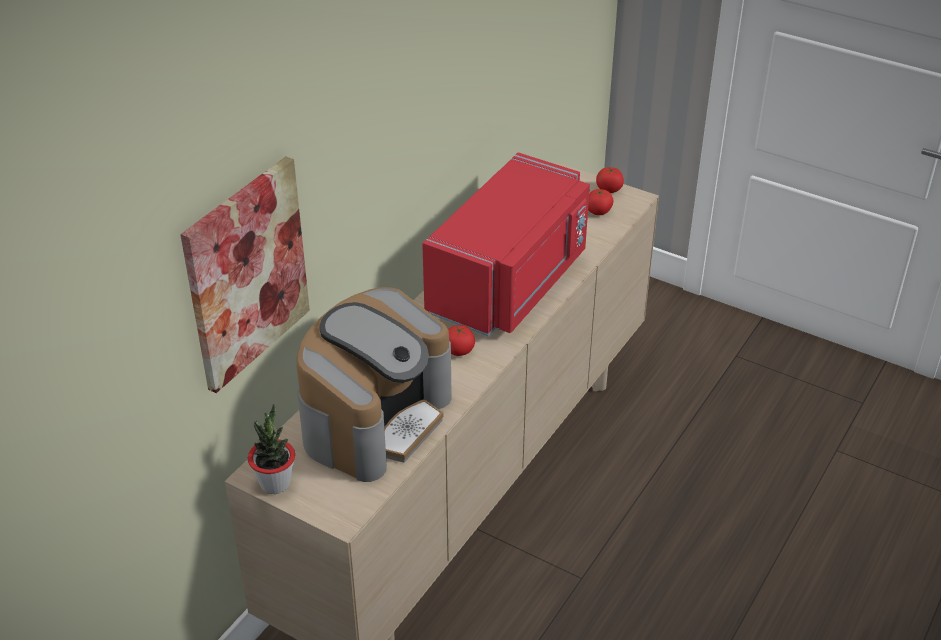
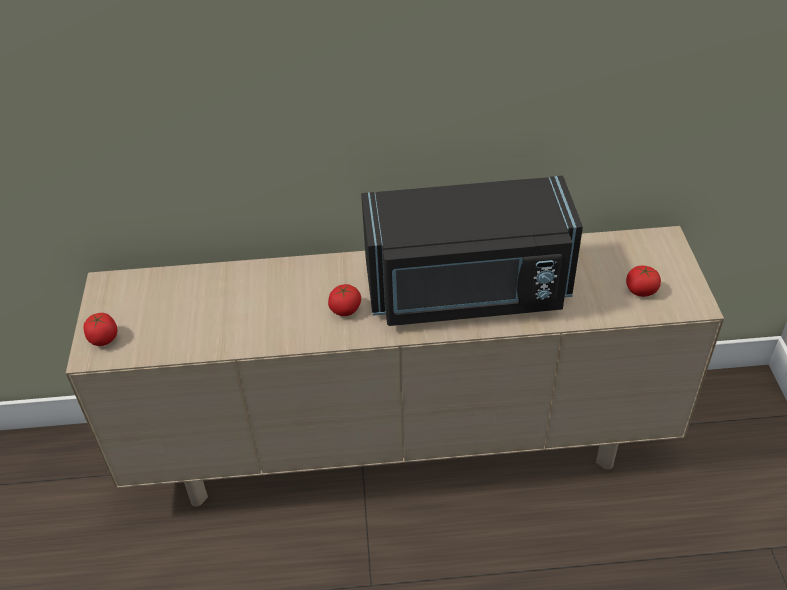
camera: 55 degrees right, 5 degrees up
(246, 273) = (120, 111): picture -> none
(275, 483) = (103, 298): potted plant -> none
(375, 418) = (217, 309): coffee machine -> none
(511, 283) = (468, 292): red microwave -> black microwave
(609, 189) = (684, 279): tomato -> tomato (103, 338)

